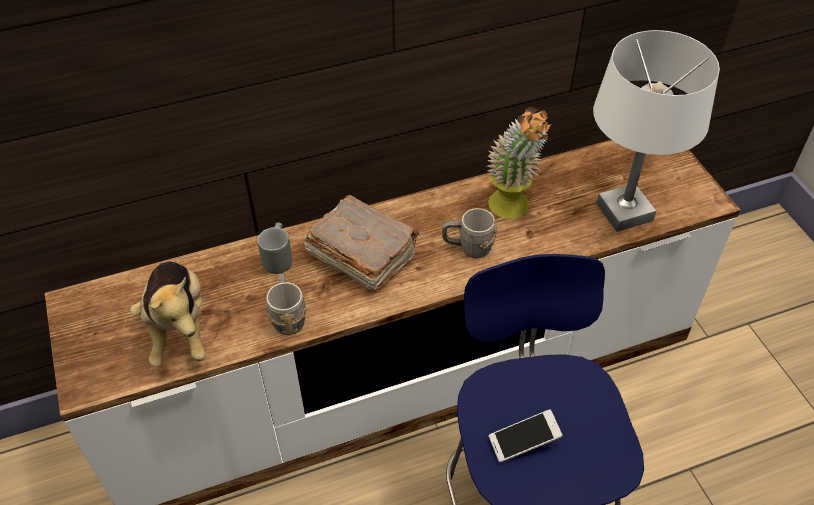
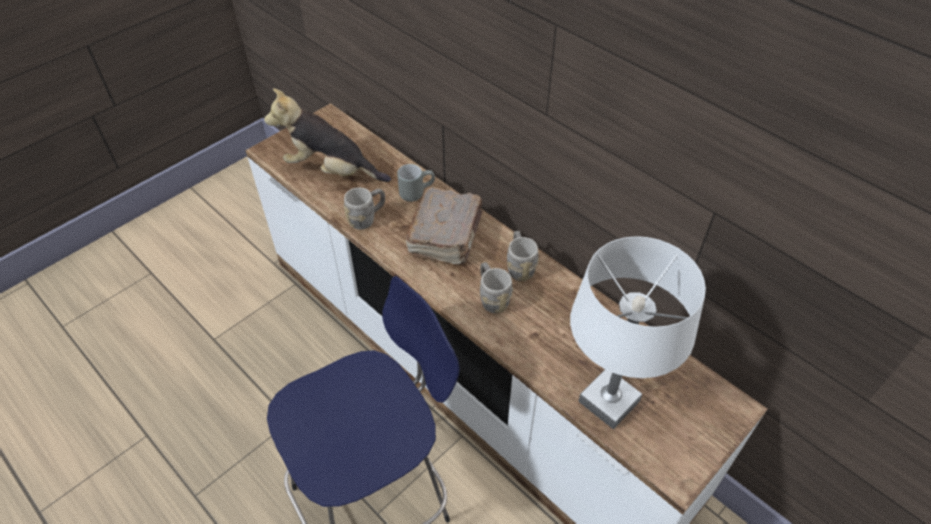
camera: 65 degrees right, 0 degrees up
(179, 328) = (331, 170): plush toy -> plush toy turned 60 degrees clockwise
(439, 212) = (519, 266): none -> grey mug
(512, 211) = (553, 315): potted plant -> none
(524, 441) = (332, 407): phone -> none

